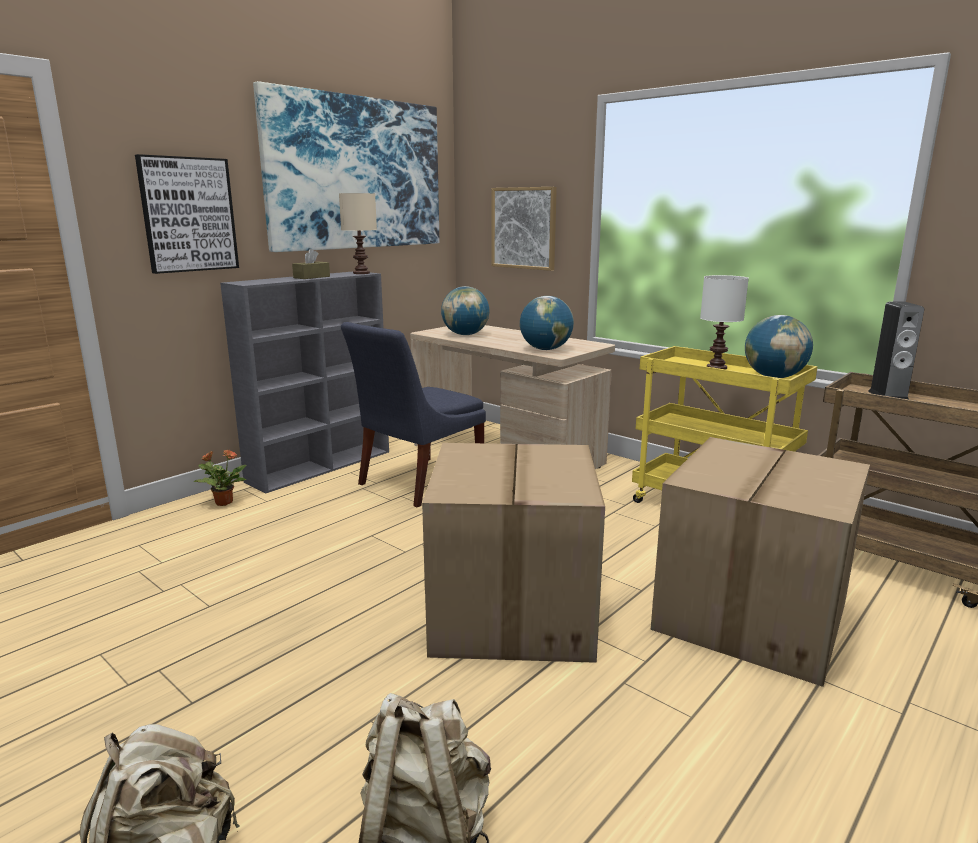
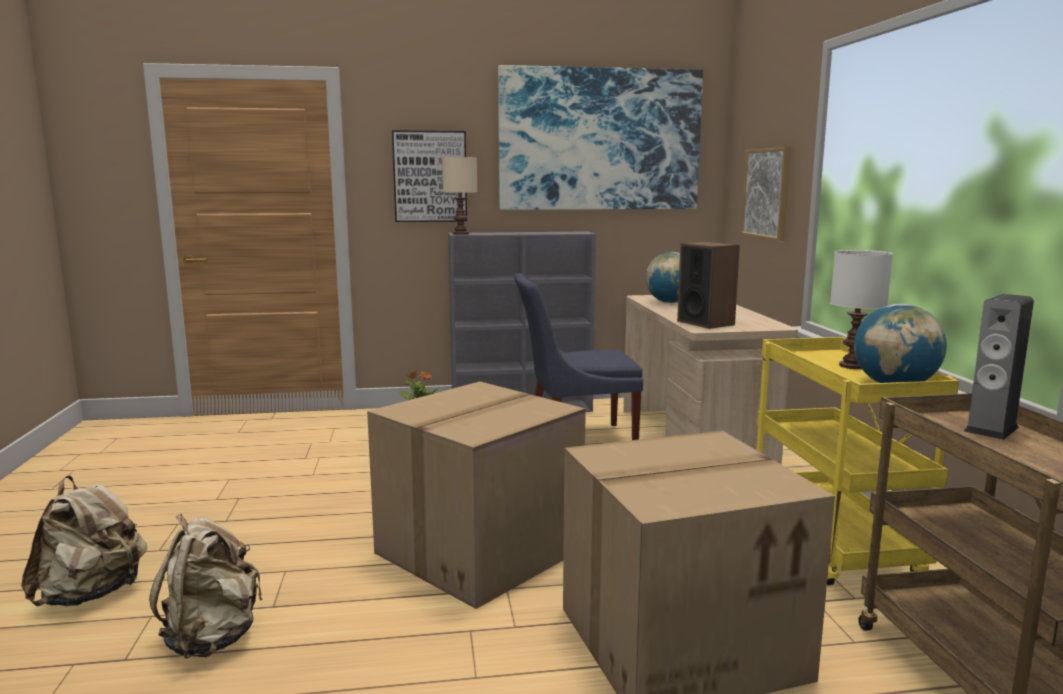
camera: 40 degrees right, 5 degrees down
(311, 277) = (525, 233): brown tissue box -> none
(361, 273) = (579, 233): beige table lamp -> beige table lamp (460, 234)
(545, 349) = (705, 323): globe -> speaker

